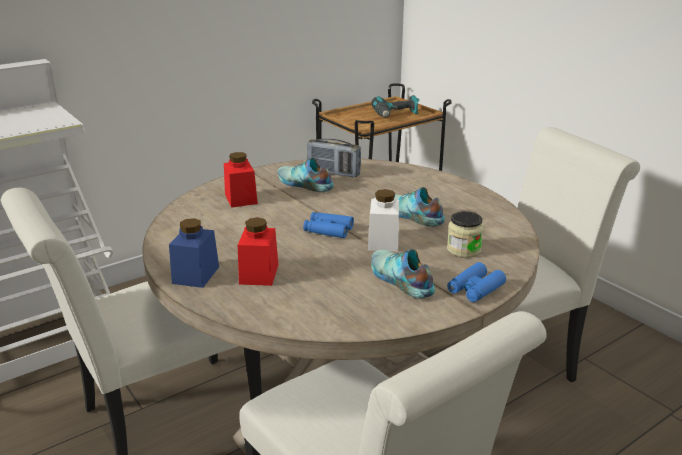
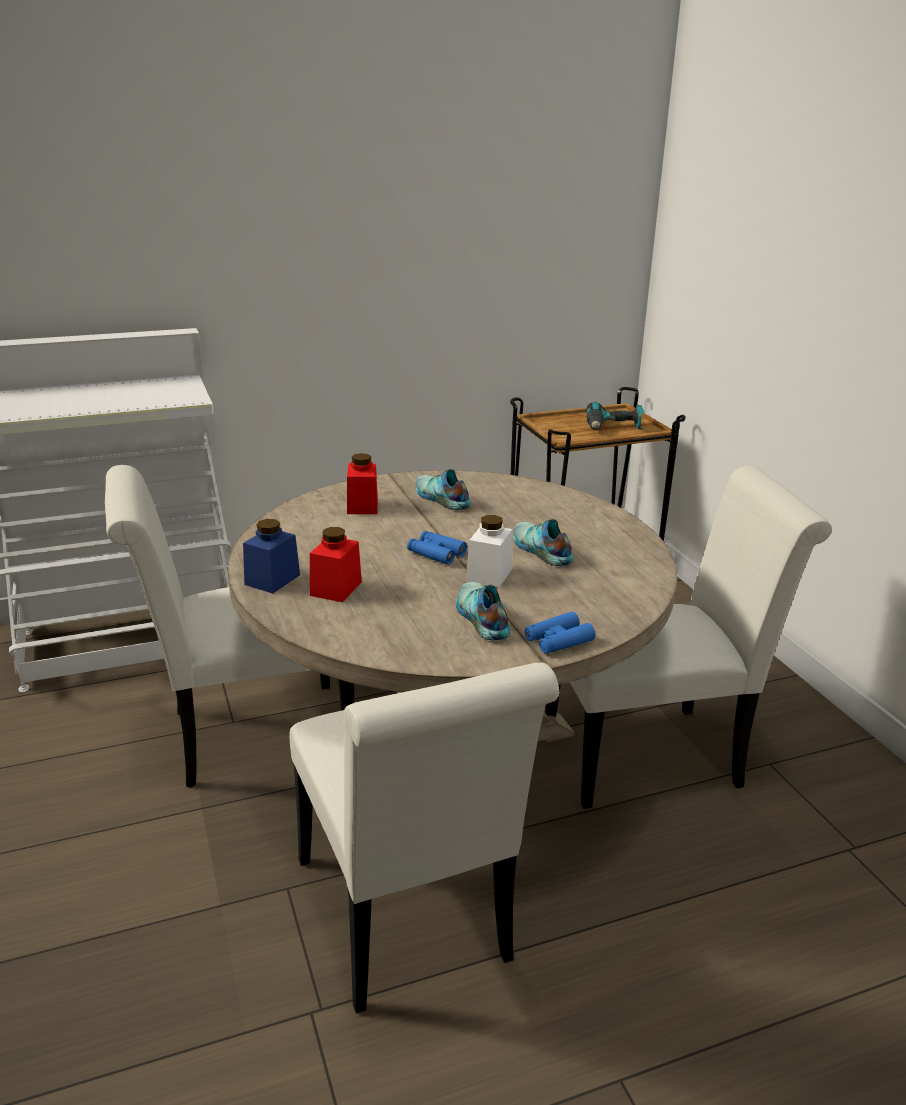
camera: 15 degrees right, 0 degrees up
(333, 173) = (482, 490): radio -> none
(463, 250) = (574, 597): jar -> none

